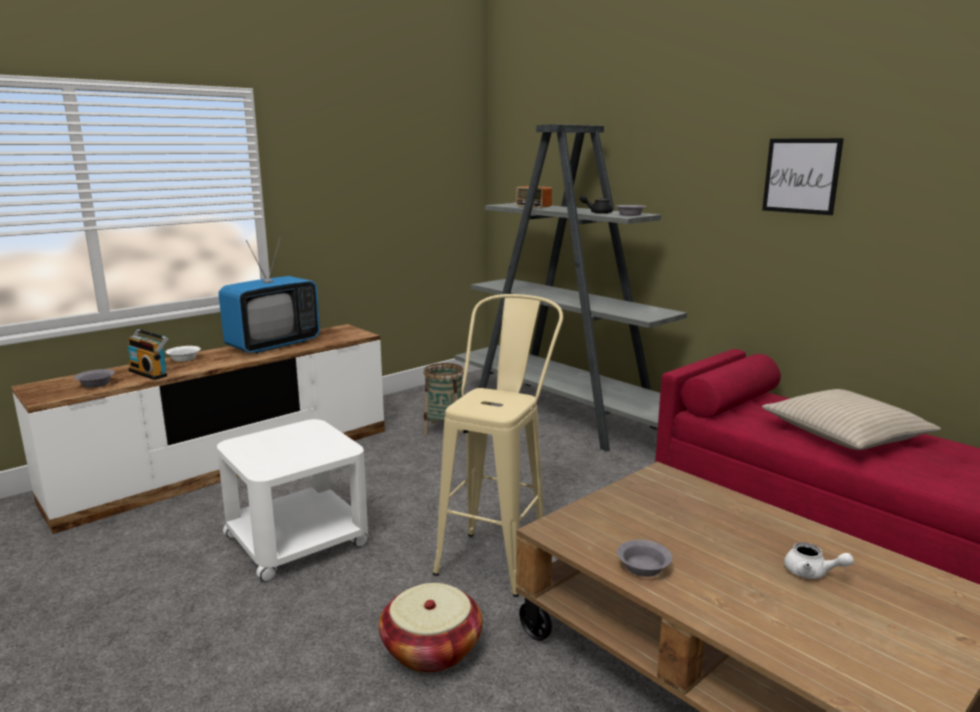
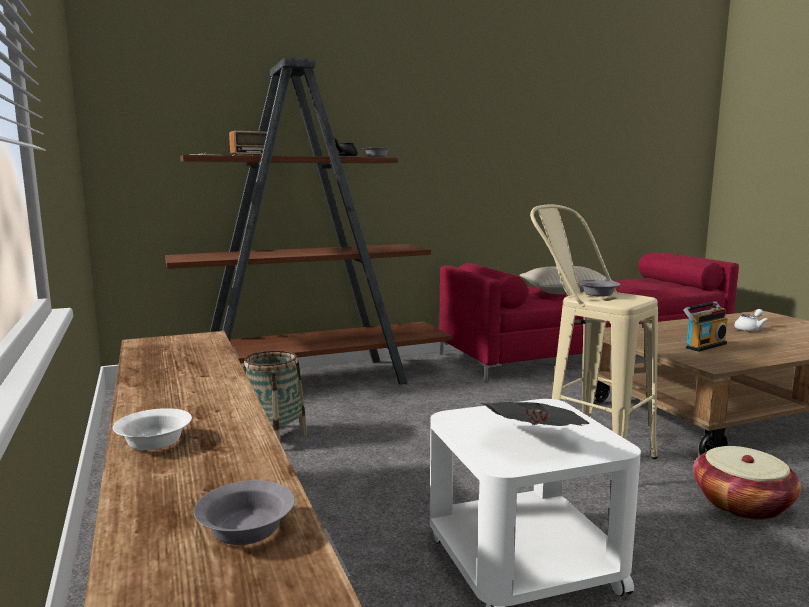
camera: 70 degrees left, 5 degrees down
(150, 373) = (223, 470): radio -> radio (703, 345)
(271, 449) = (535, 442): none -> newspaper
(273, 345) = (173, 379): television -> none
(565, 414) = (305, 382): grey bookcase -> brown bookcase
(642, 568) = (761, 354): grey bowl -> grey bowl (598, 294)
(801, 176) = (470, 124): picture -> none

